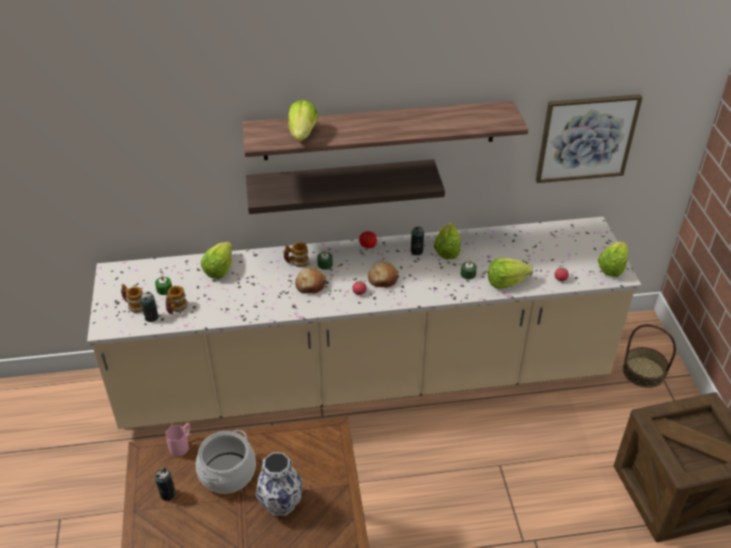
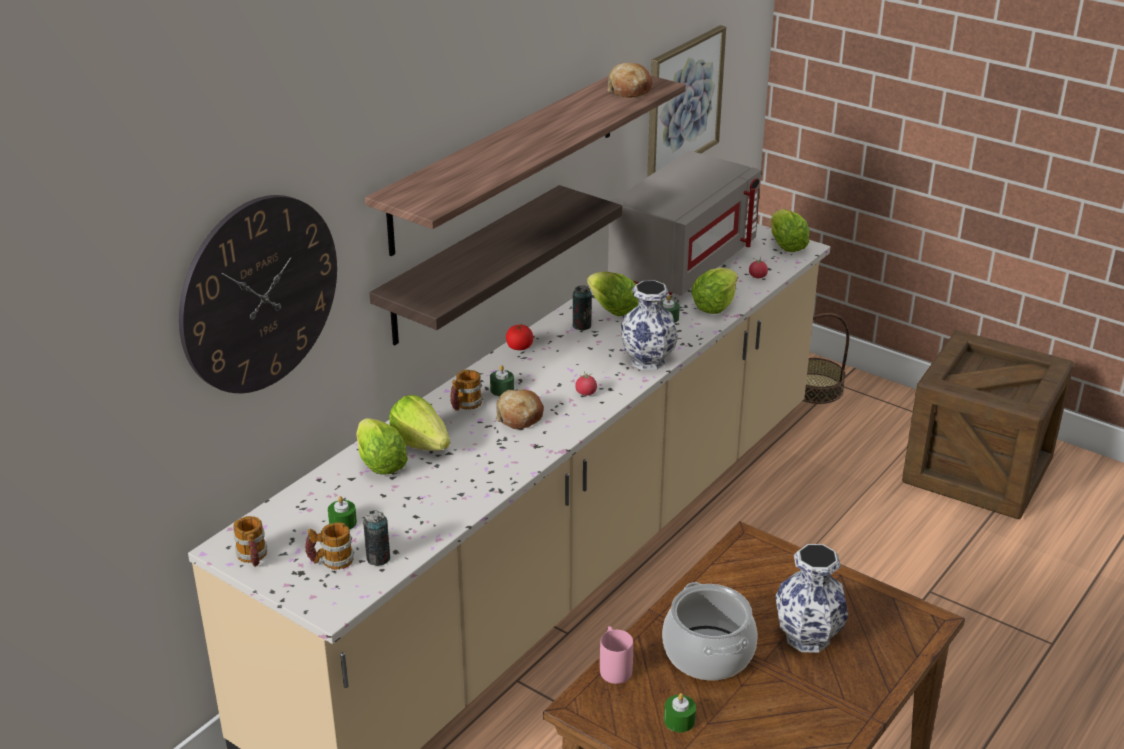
camera: 45 degrees left, 10 degrees down
(154, 151) = (259, 294): none -> wall clock
(167, 494) = (679, 720): can -> green candle
(176, 308) = (395, 531): mug -> mug (253, 557)
(303, 134) = (466, 178): lettuce -> lettuce (421, 443)
(382, 279) = (589, 368): bread -> bread (629, 90)
(418, 293) = (649, 360): none -> vase
(530, 244) = (682, 262): none -> grey microwave

